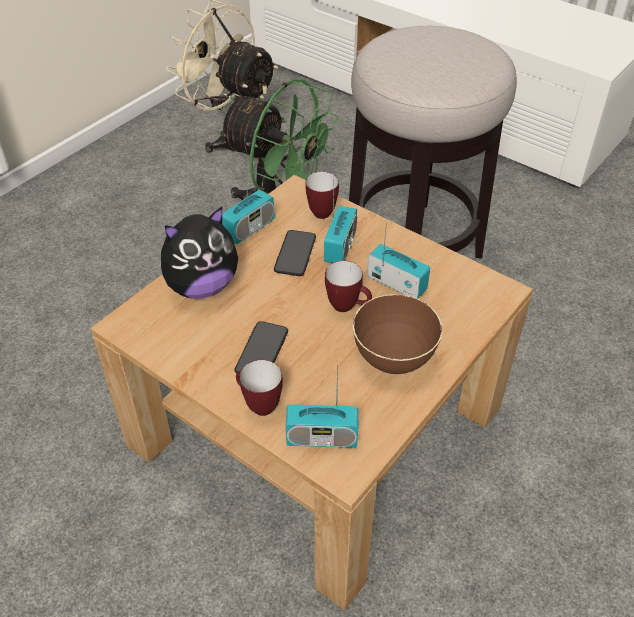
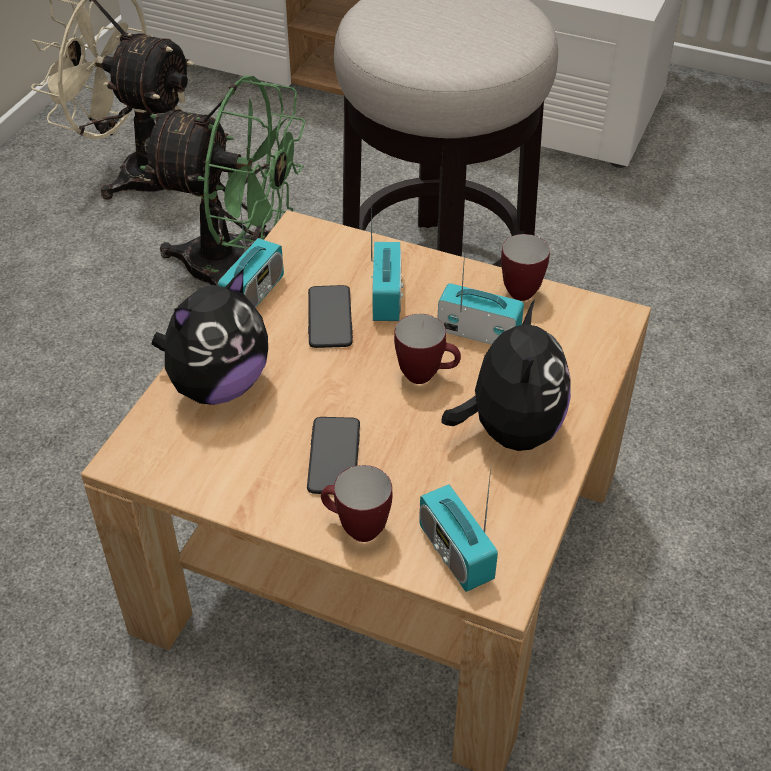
camera: 15 degrees left, 0 degrees up
(321, 210) = (342, 253): mug -> mug (517, 289)
(322, 438) = (455, 553): radio -> radio turned 75 degrees clockwise
(393, 358) = (509, 430): brown bowl -> plush toy

